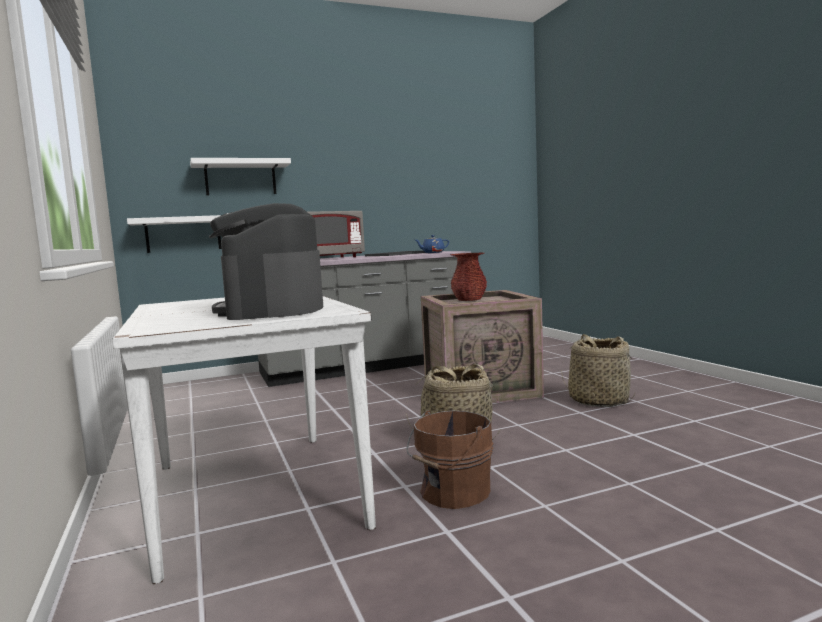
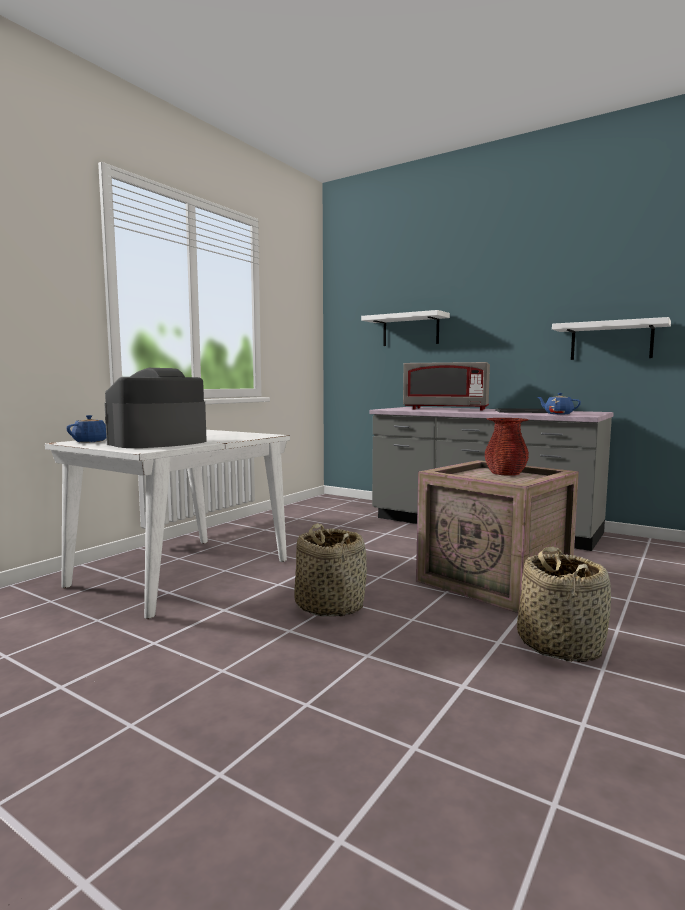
camera: 55 degrees right, 0 degrees up
(167, 324) = (91, 441): none -> blue teapot
(183, 234) = (365, 378): white shelf -> white shelf (611, 341)
(452, 493) = (222, 628): brown bucket -> none

